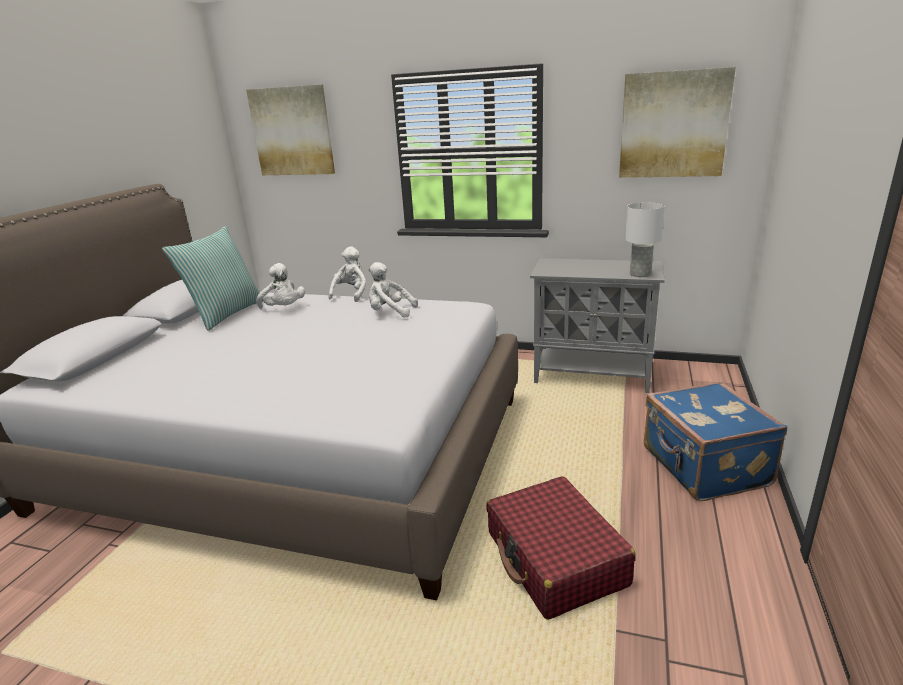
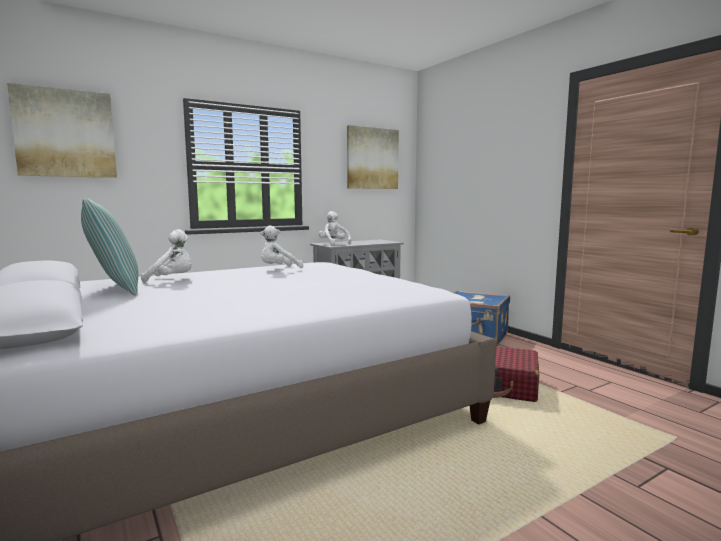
camera: 50 degrees left, 15 degrees down
(351, 294) = (212, 269): white plush toy -> white plush toy (334, 243)
(640, 274) = (386, 242): white table lamp -> none

